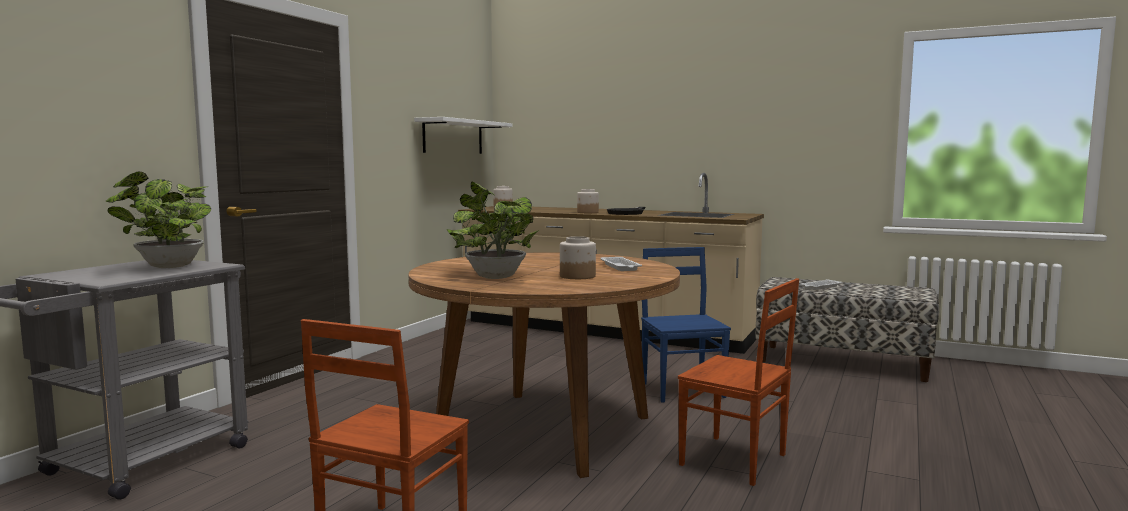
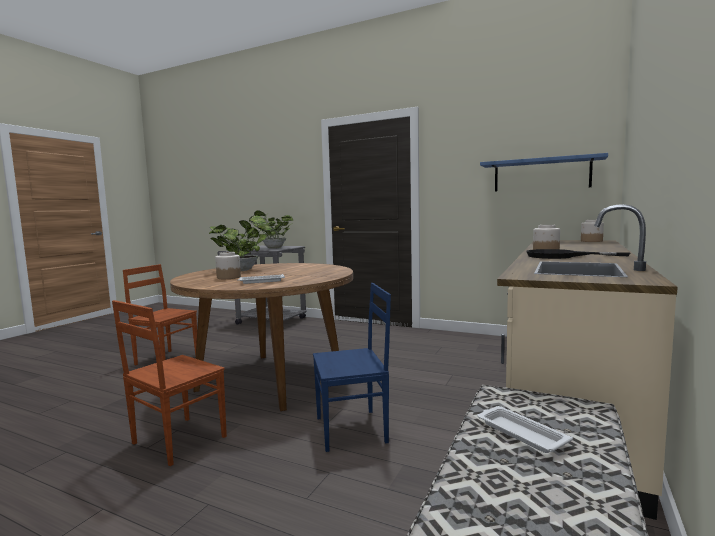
camera: 90 degrees right, 0 degrees up
(453, 137) = (541, 175): white shelf -> blue shelf

